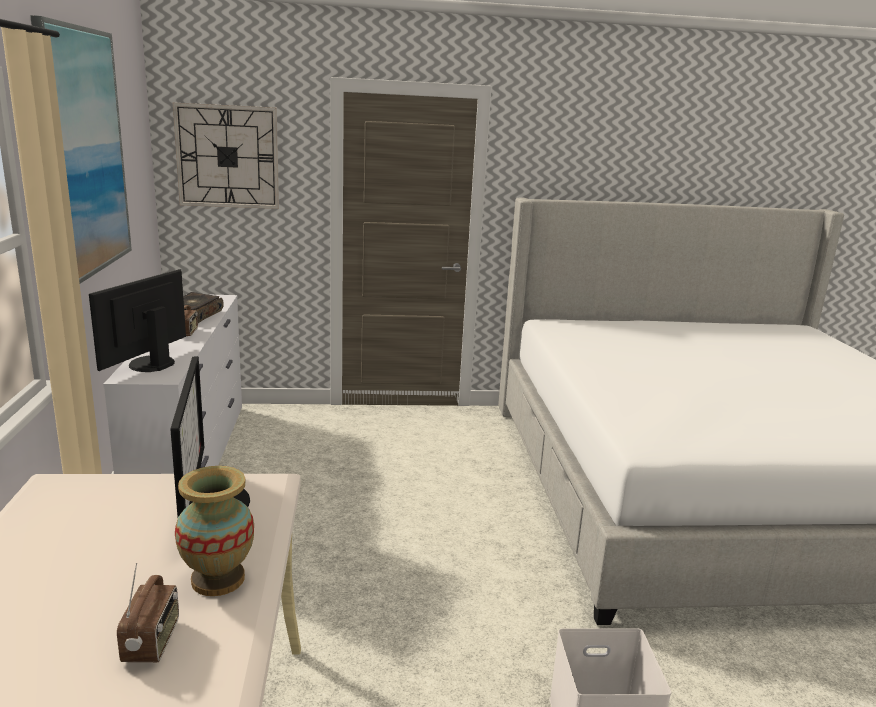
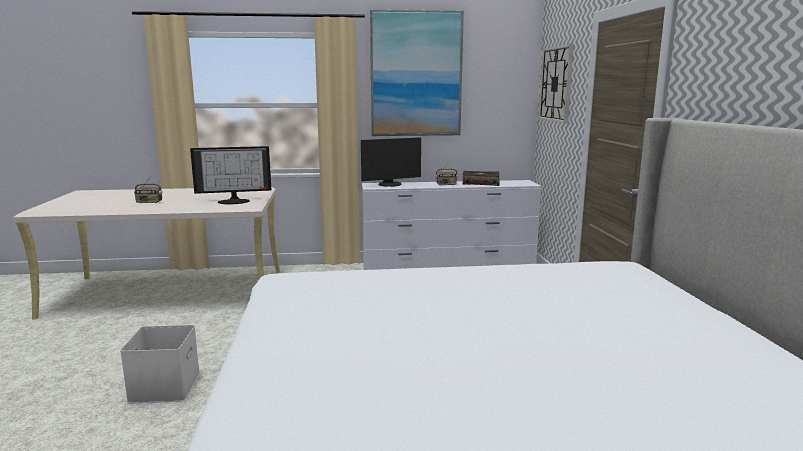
camera: 90 degrees right, 5 degrees down
(149, 364) = (390, 184): monitor -> monitor turned 135 degrees clockwise
(218, 580) = (177, 204): vase -> none

